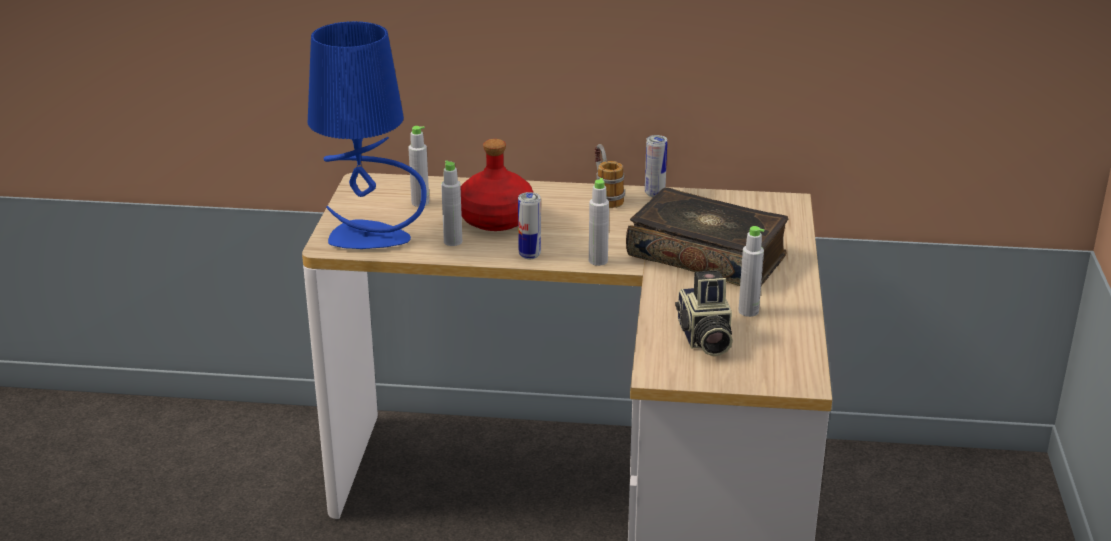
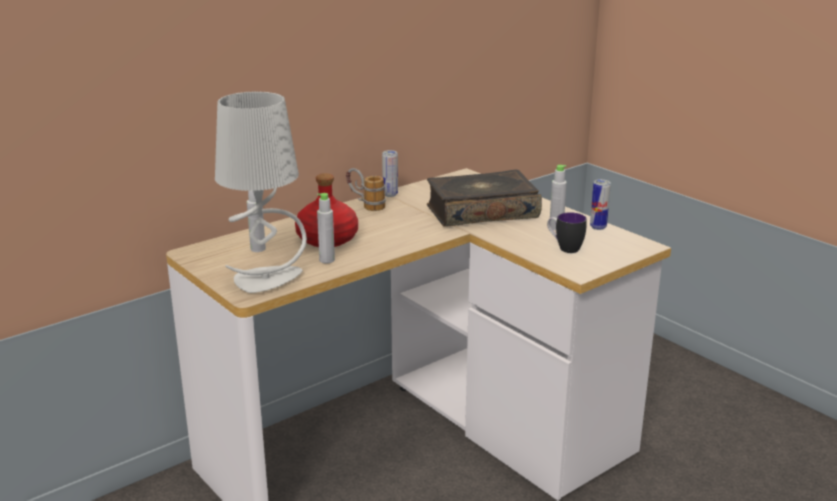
camera: 45 degrees left, 5 degrees down
(369, 238) = (267, 280): blue table lamp -> grey table lamp
(529, 255) = (389, 248): can -> can (598, 227)
(598, 261) = (432, 236): grey bottle -> none
(703, 339) = (564, 248): camera -> mug

